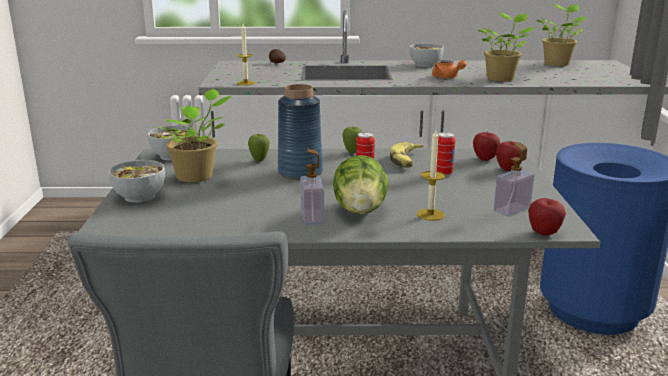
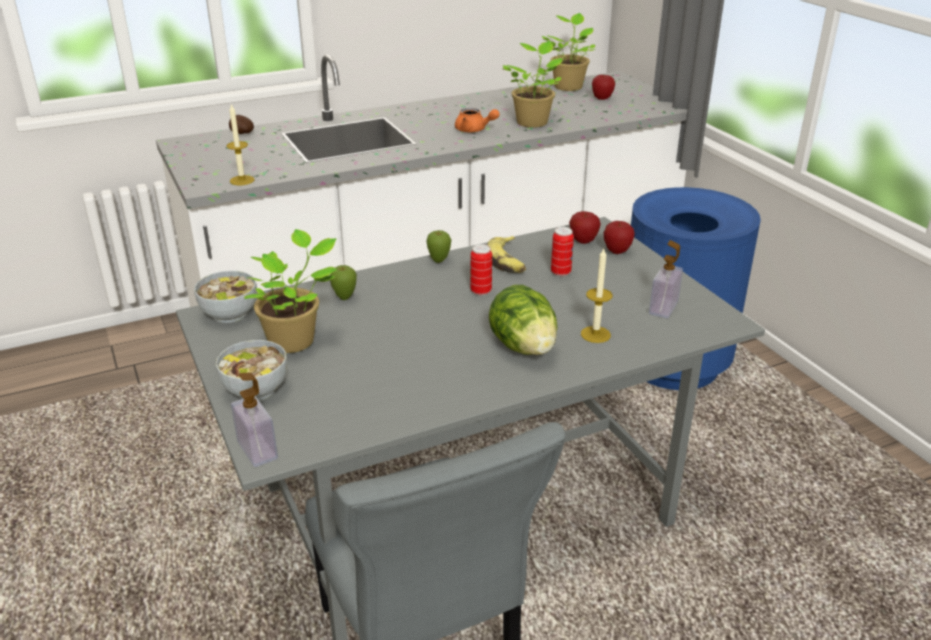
camera: 25 degrees left, 10 degrees up
(300, 172) = (409, 306): blue vase -> none
(312, 217) = (483, 369): soap dispenser -> soap dispenser (257, 450)
(425, 65) = (429, 110): bowl -> none
(544, 233) = (714, 332): apple -> apple (602, 98)

